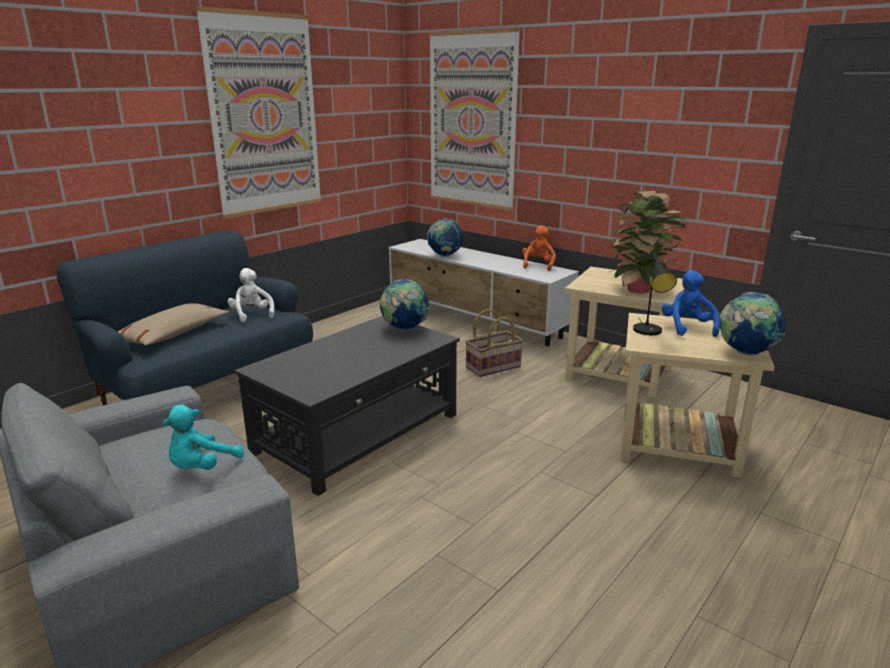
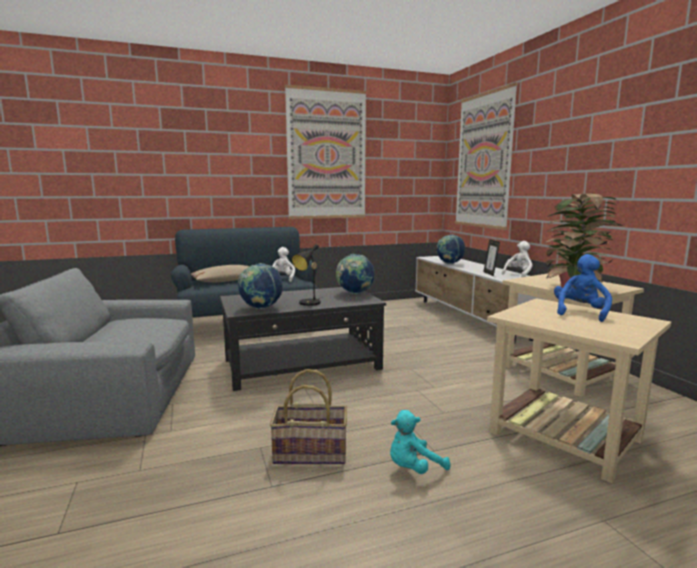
camera: 30 degrees right, 10 degrees down
(202, 467) = (135, 336): turquoise plush toy -> turquoise plush toy (413, 468)
(493, 367) = (448, 347): basket -> basket (311, 452)
(509, 268) = (490, 274): none -> picture frame
(538, 265) = (518, 274): orange plush toy -> white plush toy
(649, 332) = (533, 310): black table lamp -> black table lamp (308, 304)
(745, 353) = (617, 336): globe -> globe (261, 308)

